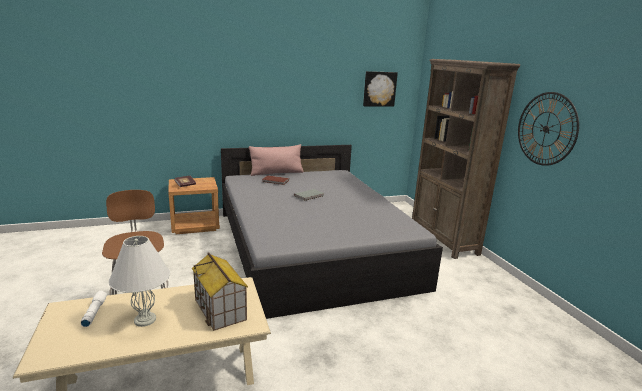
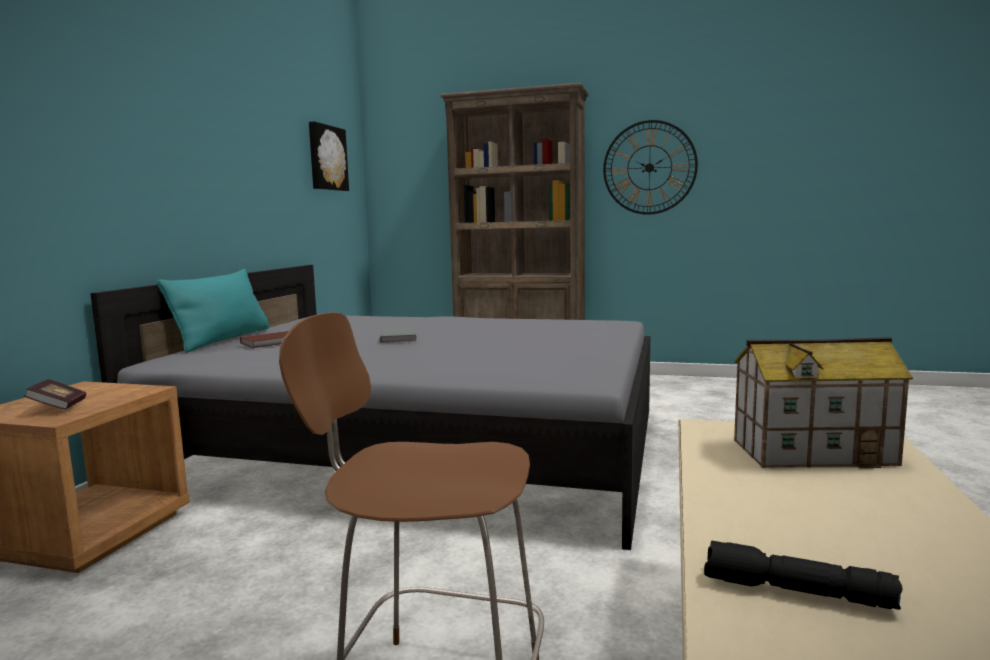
camera: 55 degrees left, 10 degrees down
(94, 312) = (794, 592): white flashlight -> black flashlight
(145, 320) = (852, 524): white table lamp -> none
(276, 173) = (223, 339): pink pillow -> turquoise pillow

